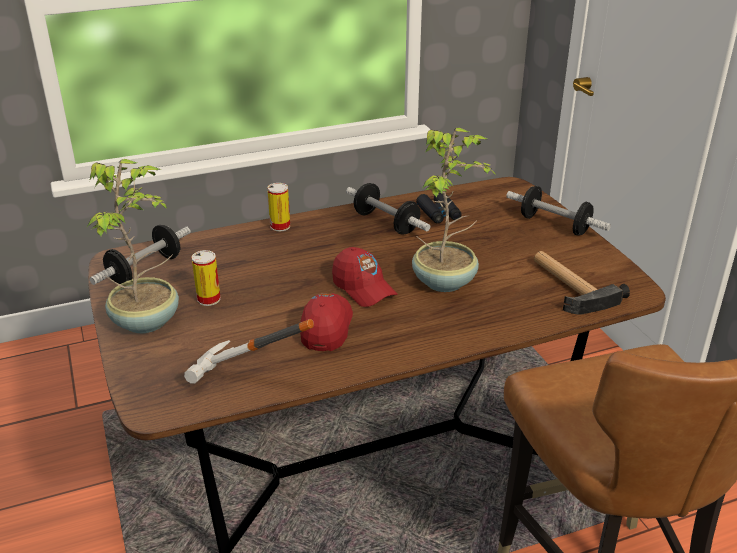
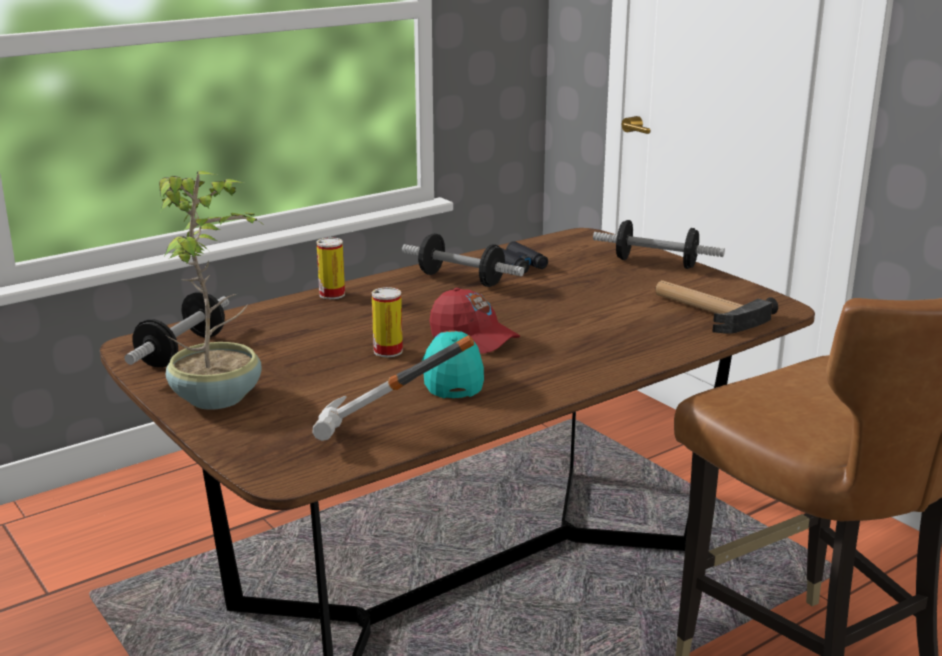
camera: 15 degrees left, 10 degrees down
(208, 299) = (285, 368): can -> can (388, 351)
(326, 327) = (451, 376): red cap -> turquoise cap
(445, 281) = (565, 322): potted plant -> none

